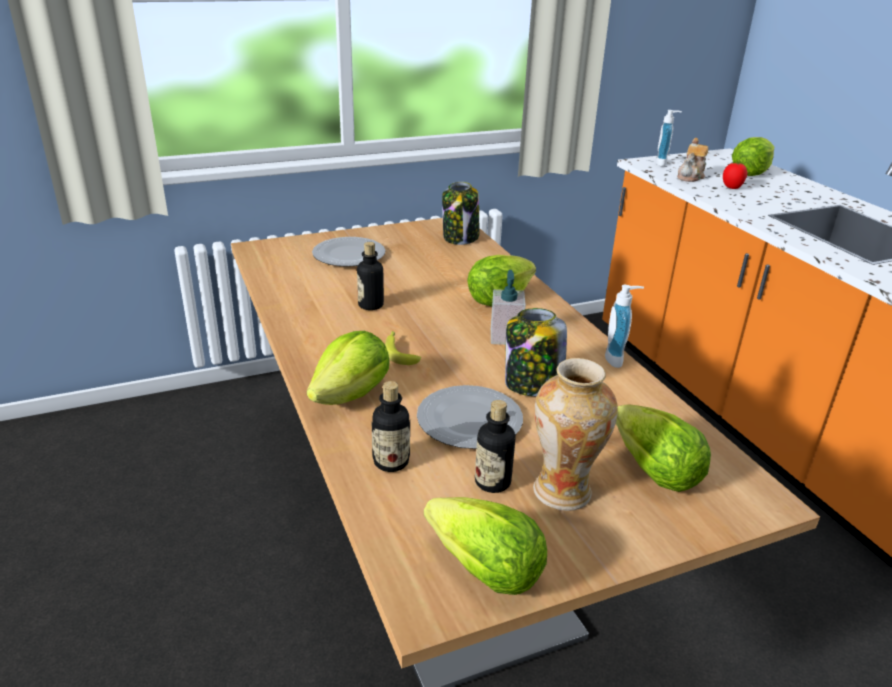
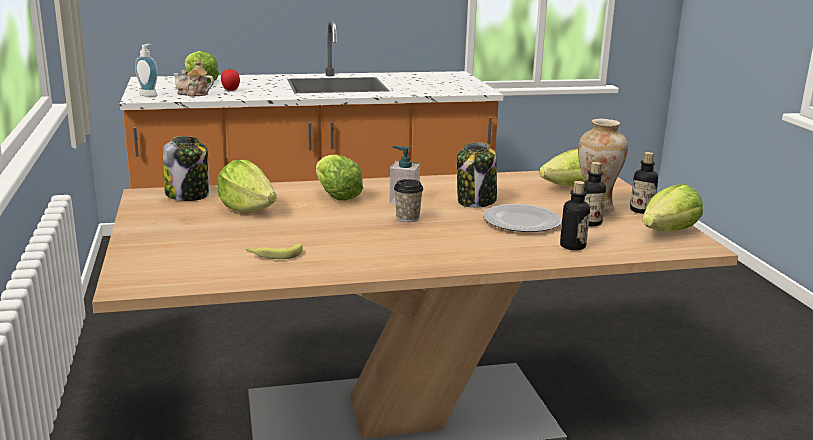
camera: 80 degrees left, 10 degrees down
(349, 255) = (194, 241): plate -> none
(352, 395) = (485, 253): lettuce -> lettuce (247, 209)
(371, 305) = (324, 238): bottle -> bottle (641, 210)
(399, 352) = (419, 234): banana -> banana (274, 255)
(447, 342) = (407, 218): none -> cup
(617, 359) = (445, 177): soap dispenser -> none
(691, 177) = (193, 94): teapot -> teapot turned 150 degrees clockwise

